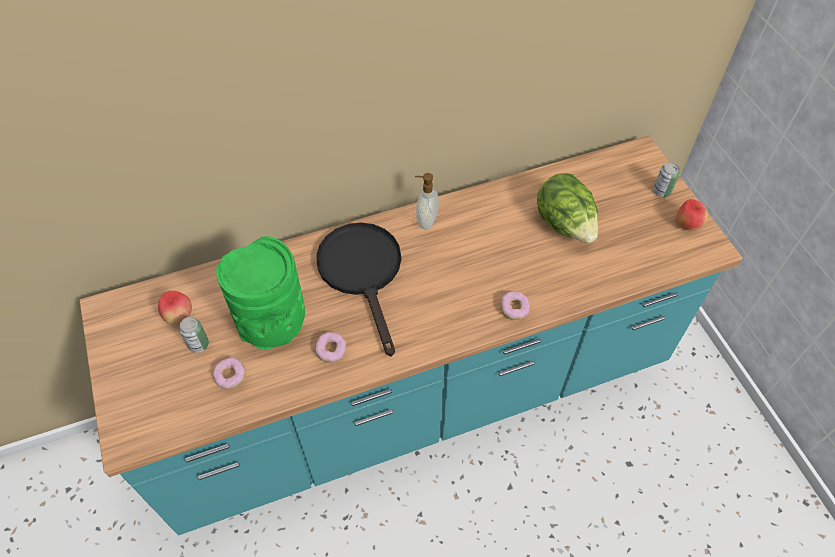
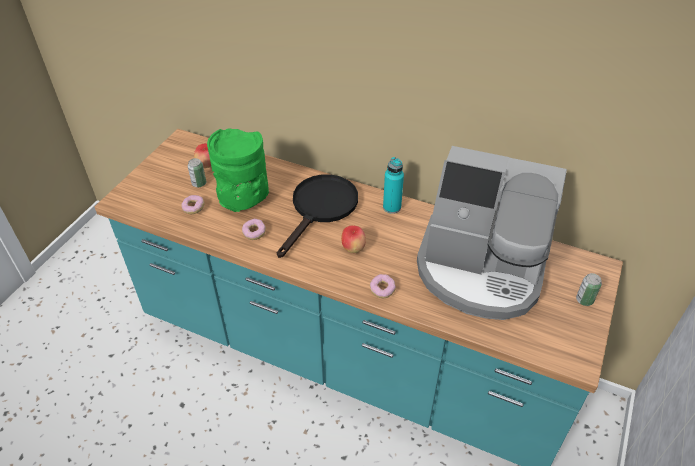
camera: 45 degrees right, 10 degrees down
(426, 220) = (392, 207): soap dispenser -> turquoise bottle
(565, 225) = (480, 270): lettuce -> coffee machine
(686, 225) = (576, 333): apple -> apple (353, 249)

